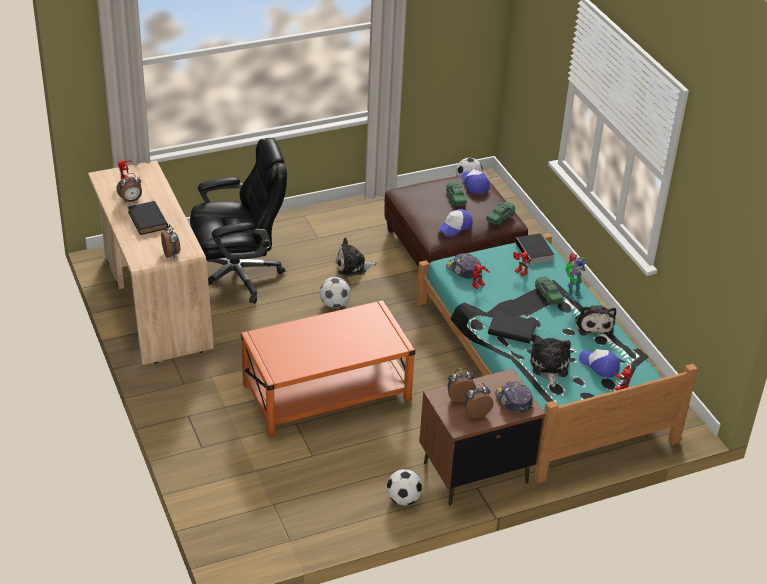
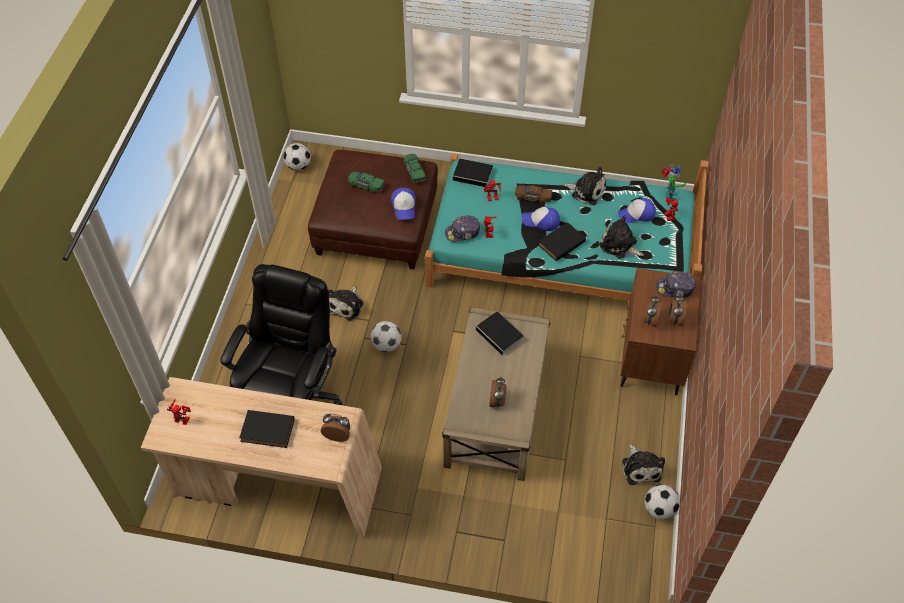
camera: 55 degrees left, 15 degrees up
(131, 200) = (222, 430): alarm clock -> alarm clock (497, 401)
(327, 392) = (495, 409): orange coffee table -> beige coffee table
(346, 509) = (641, 467): none -> plush toy
(368, 327) = (500, 336): none -> book
(403, 499) = (653, 422): football -> football (659, 509)
(474, 184) = (356, 163): cap -> cap (541, 221)
(548, 295) = (533, 197): green toy car -> brown toy car
(572, 294) = (542, 182): toy robot -> toy robot (669, 197)

